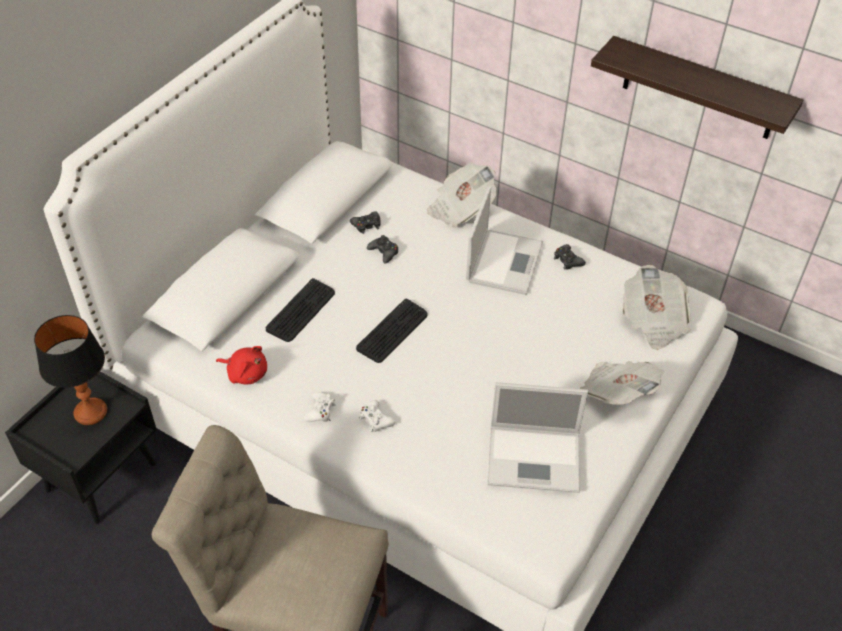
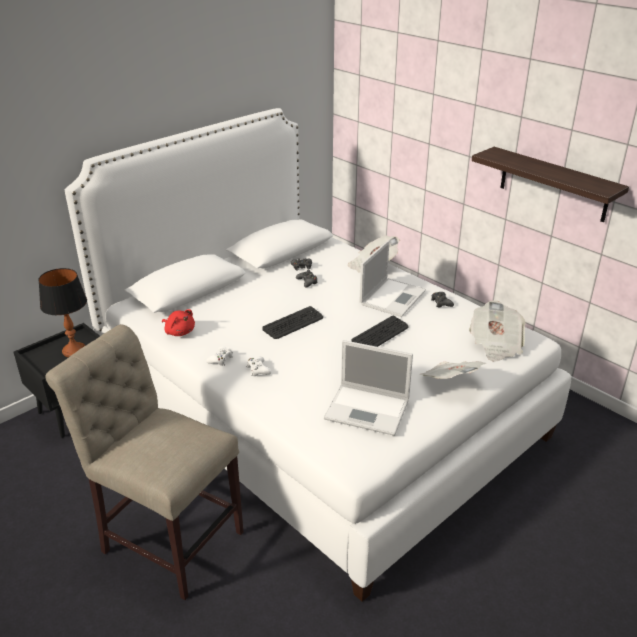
camera: 15 degrees right, 15 degrees down
(301, 311) = (234, 304): keyboard -> keyboard (380, 334)

